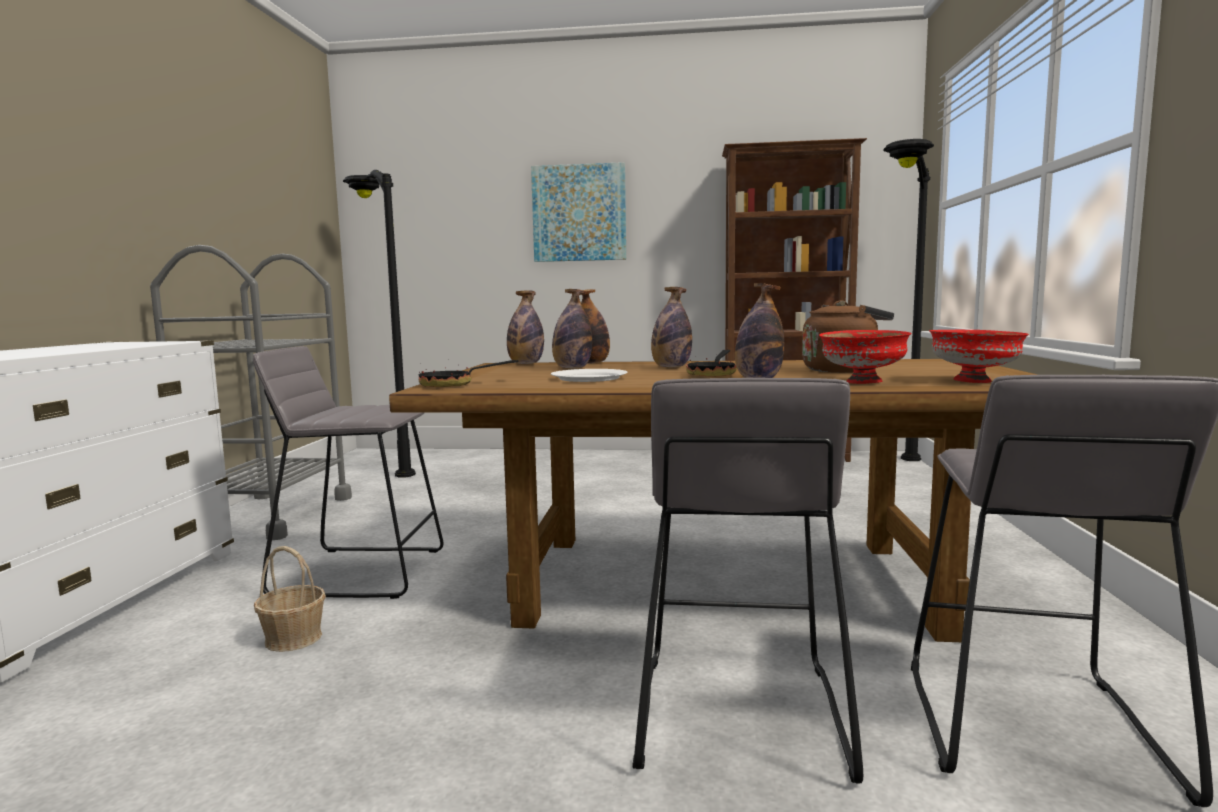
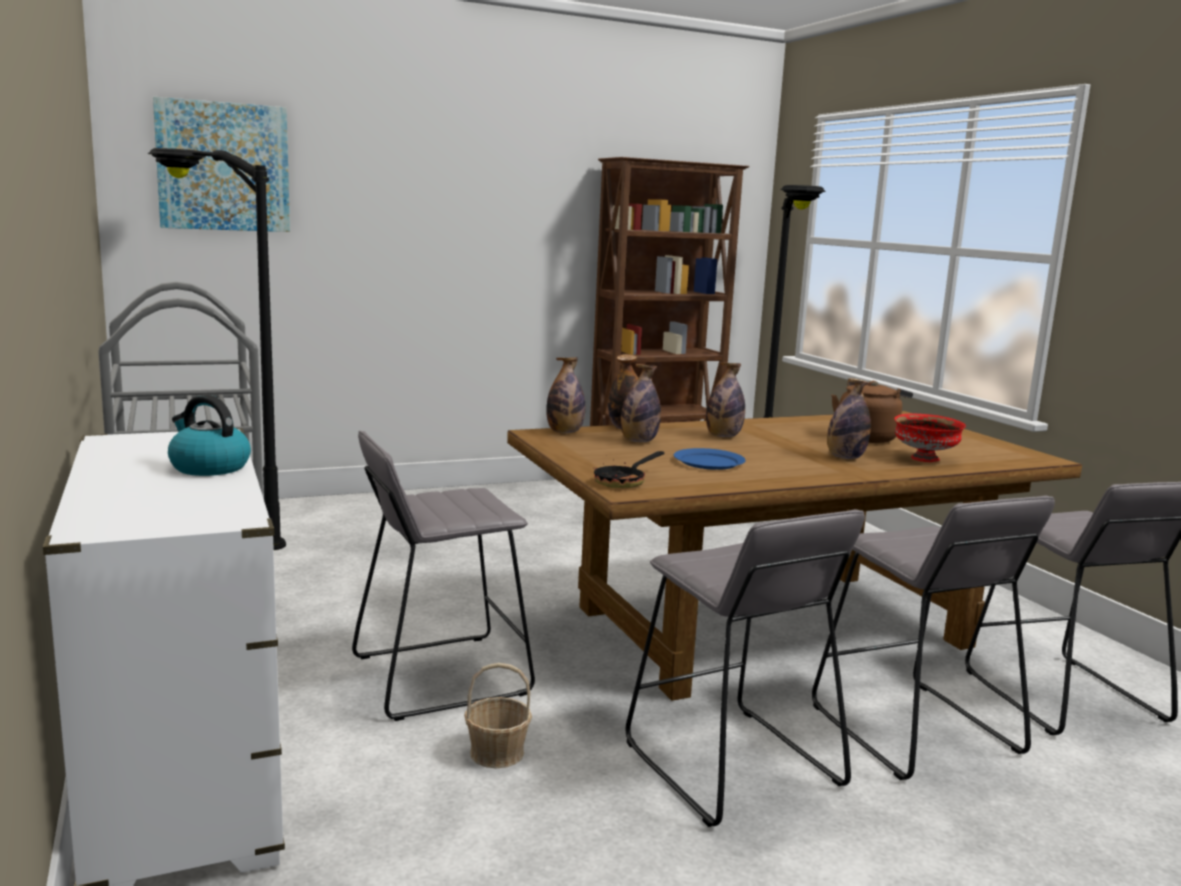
camera: 30 degrees left, 5 degrees up
(89, 349) = (208, 467): none -> kettle
(469, 699) = (730, 764): none -> grey stool
(579, 213) = (438, 209): picture -> picture (223, 167)
(590, 378) = (709, 462): white plate -> blue plate
(713, 374) = (790, 449): frying pan -> none
(974, 381) = (986, 453): red bowl -> none

